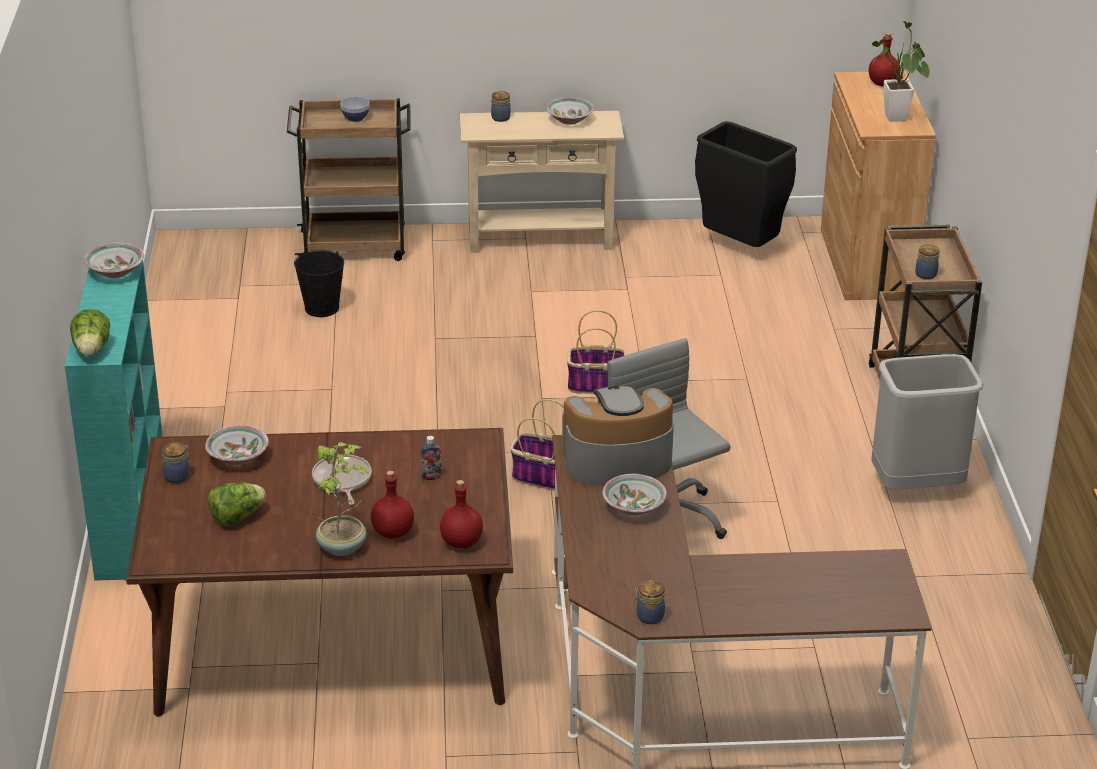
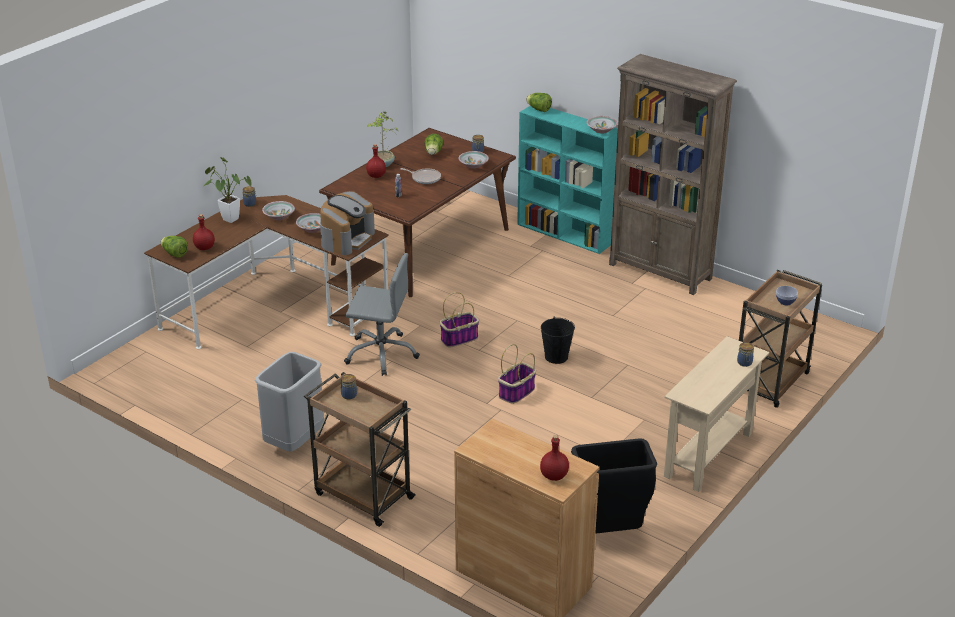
camera: 130 degrees right, 0 degrees up
(165, 396) = (660, 272): none -> brown bookcase
(322, 308) = (702, 344): black bucket -> black bucket (556, 357)
(461, 542) = (349, 185): red bottle -> red bottle (205, 247)
(569, 119) = (714, 387): bowl -> bowl (279, 216)
(888, 592) = (174, 254): none -> lettuce
(896, 120) = (494, 446): potted plant -> potted plant (228, 218)

